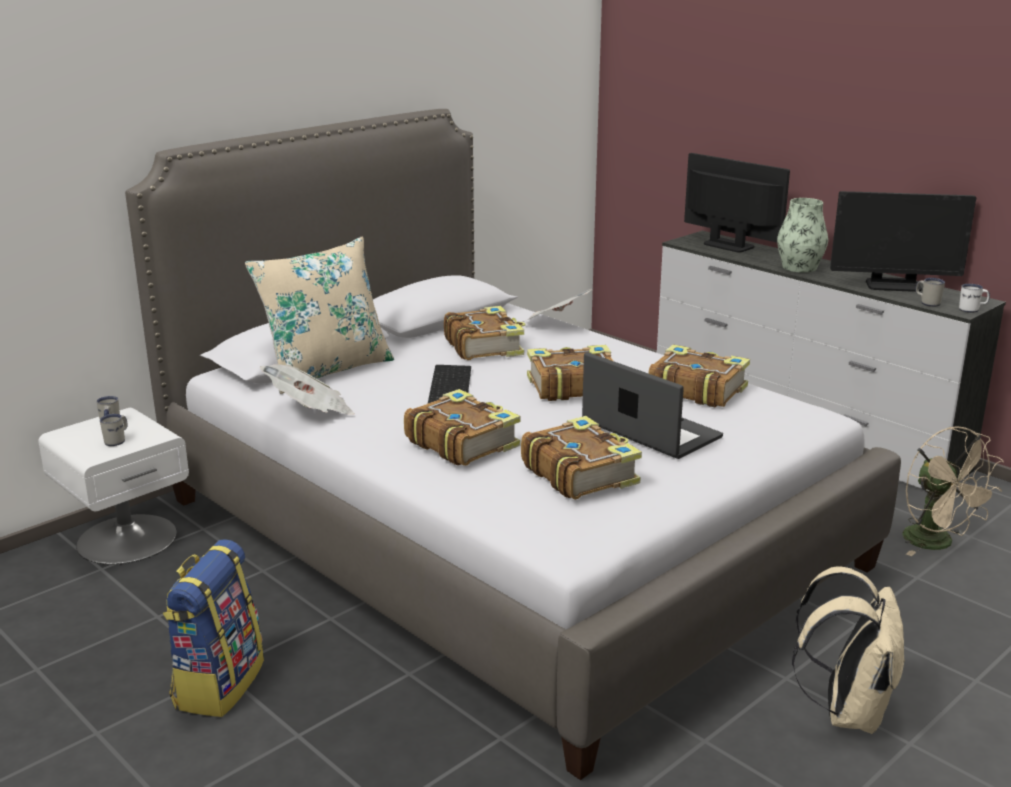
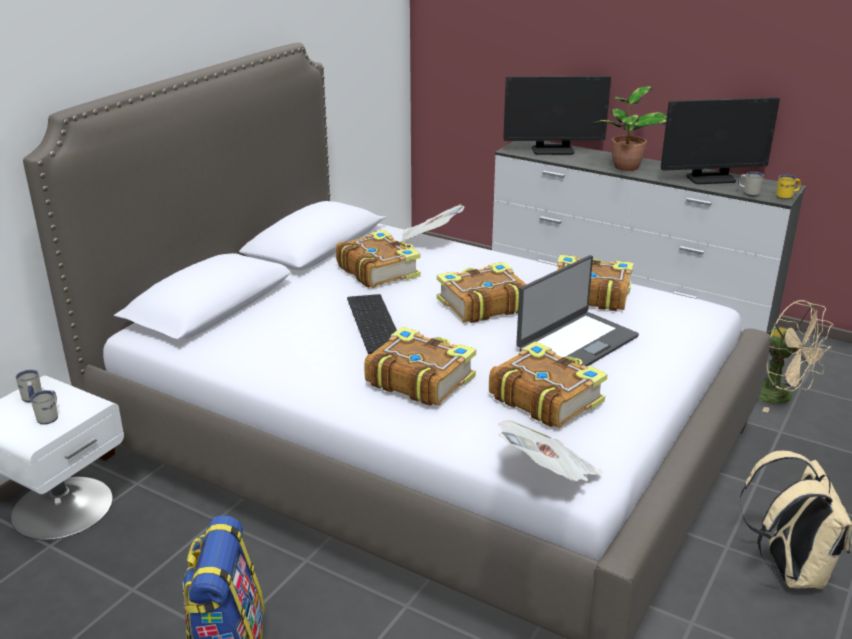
camera: 15 degrees left, 5 degrees up
(310, 412) = (254, 364): newspaper -> newspaper (548, 475)
(326, 370) = (243, 315): beige pillow -> none
(650, 430) = (576, 343): laptop -> laptop turned 105 degrees clockwise
(728, 245) = (553, 150): monitor -> monitor turned 150 degrees clockwise
(799, 267) = (625, 167): vase -> potted plant
(972, 310) = (787, 197): white mug -> yellow mug

